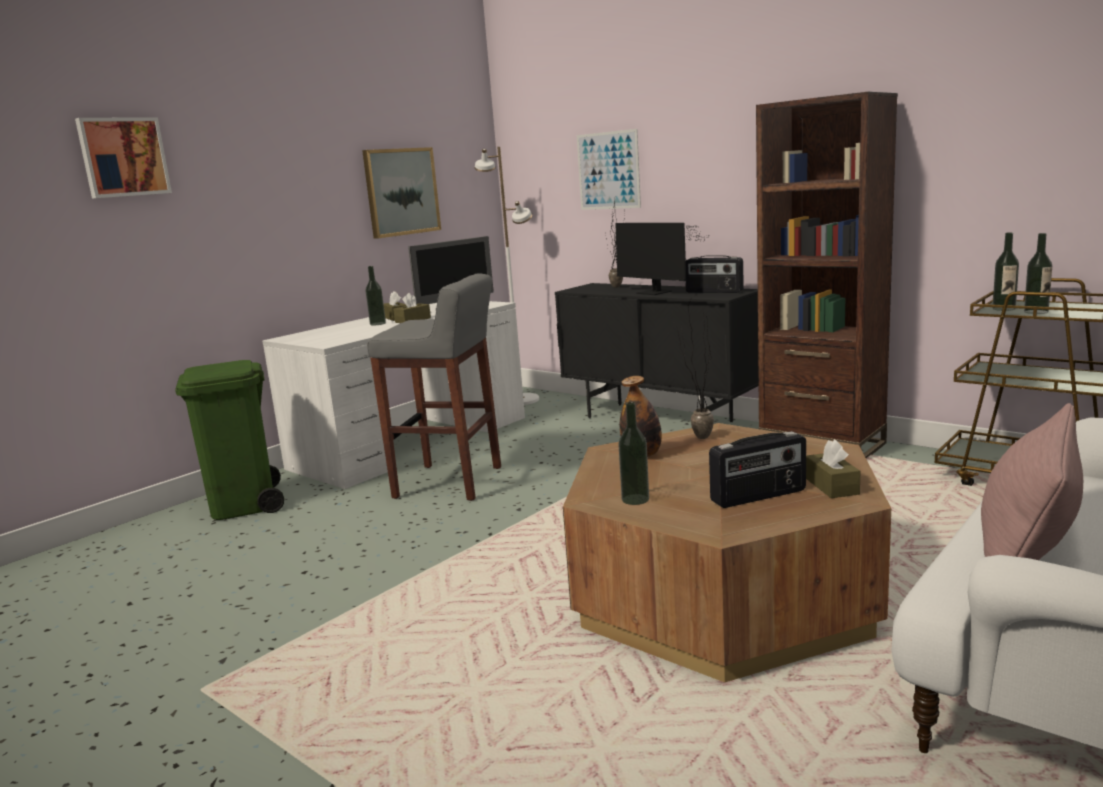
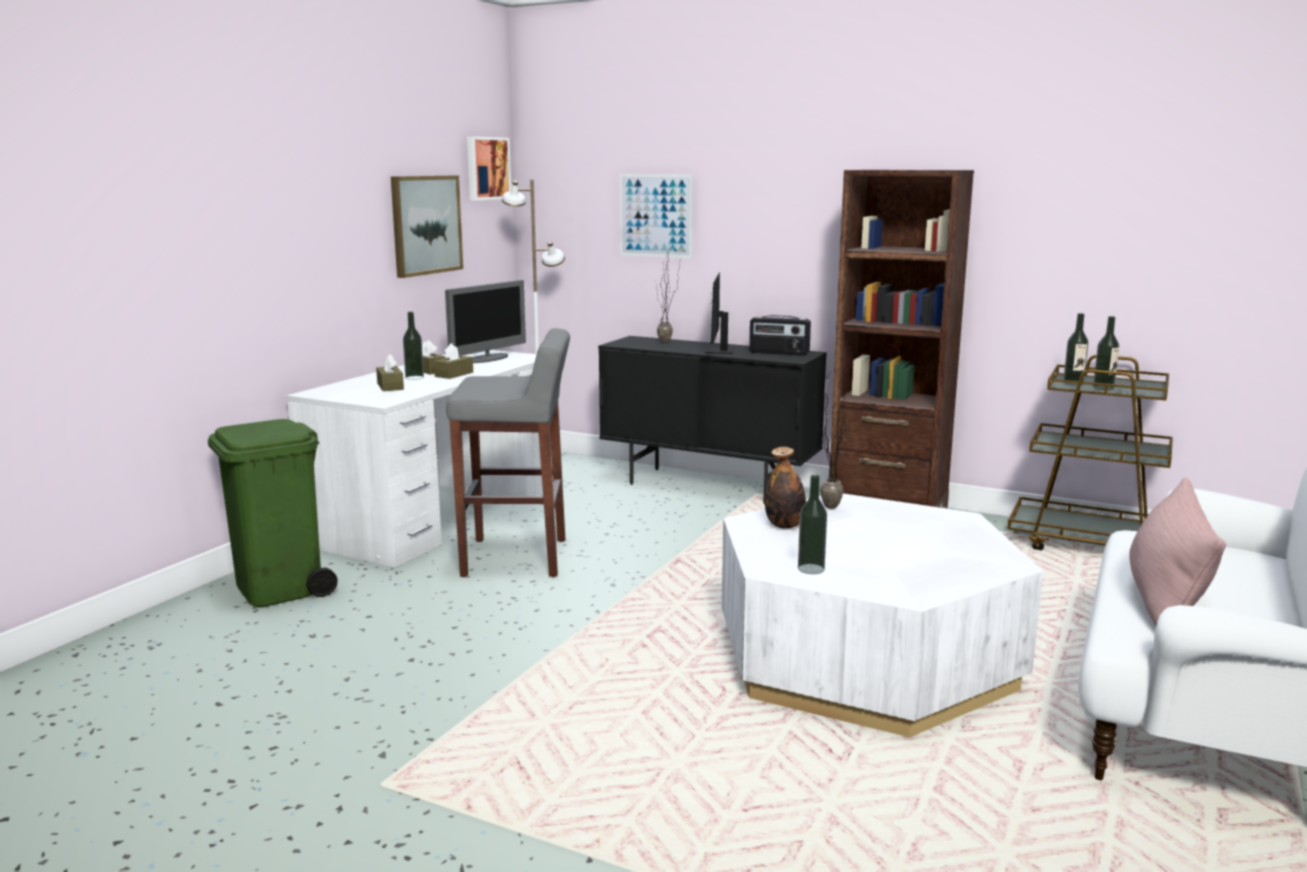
camera: 15 degrees left, 0 degrees up
(123, 157) = (155, 178): picture -> picture (486, 168)
(656, 293) = (717, 352): monitor -> monitor turned 60 degrees clockwise
(722, 593) = (865, 658): brown coffee table -> white coffee table
(759, 496) = (923, 563): radio -> none
(831, 486) = (981, 552): brown tissue box -> brown tissue box (390, 386)

